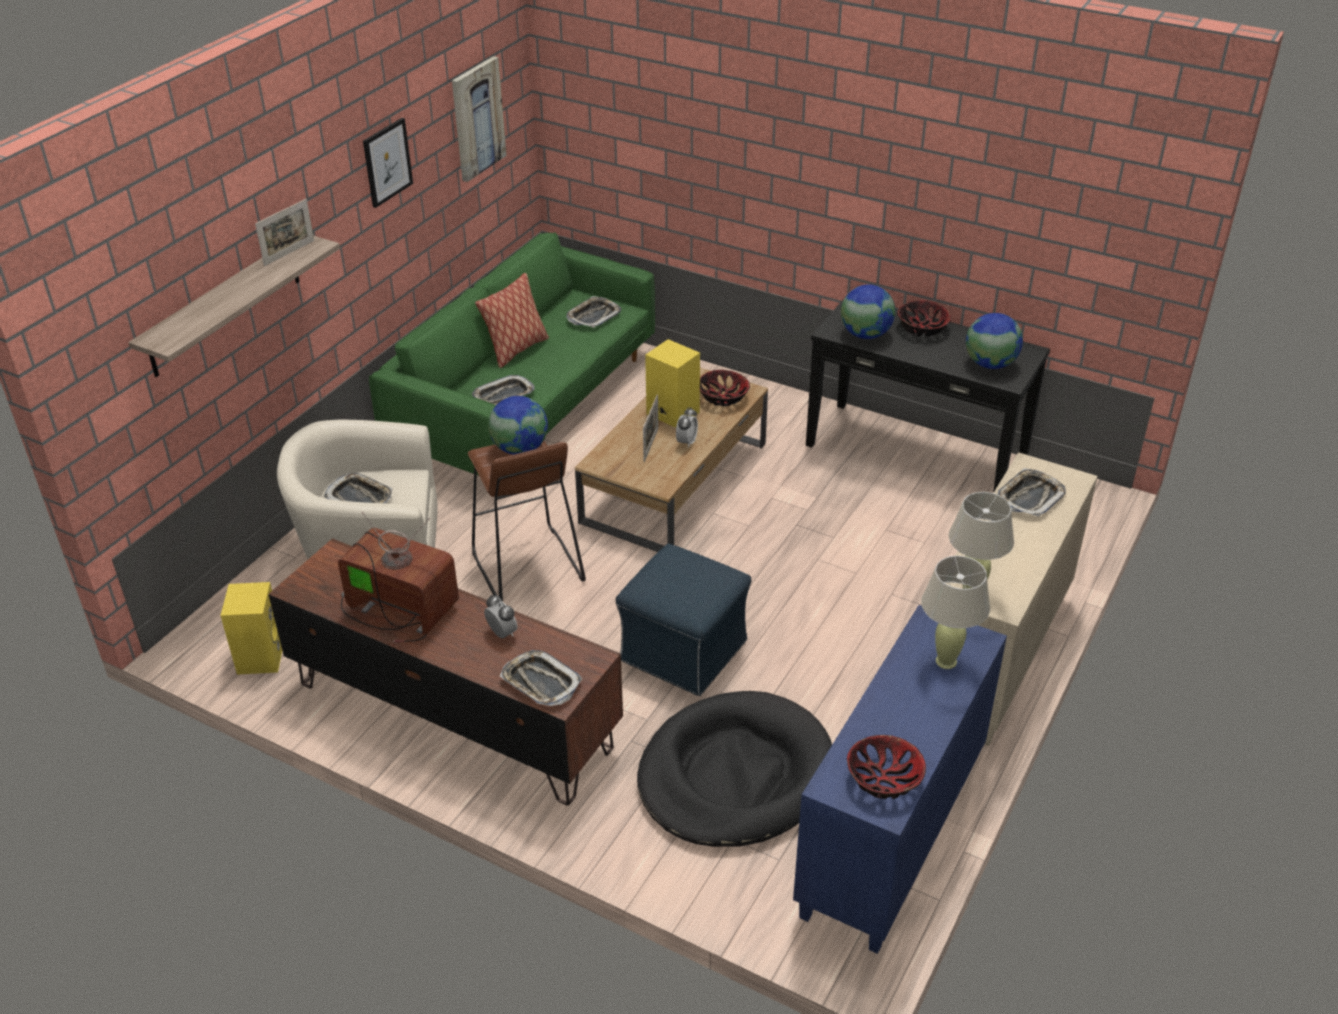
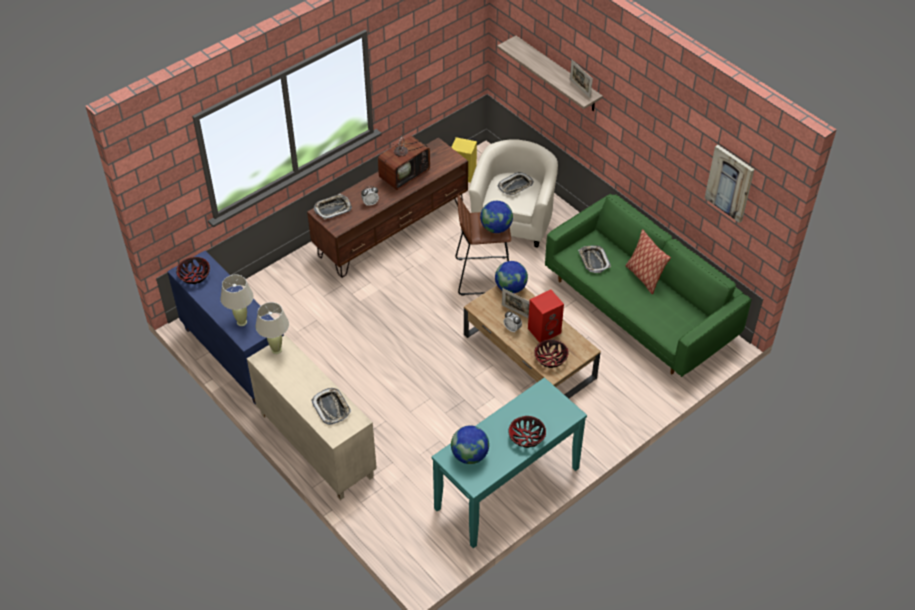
camera: 110 degrees right, 10 degrees up
(387, 162) = (660, 128): picture -> none
(593, 316) = (671, 322): tray -> none
(671, 413) = (544, 330): yellow speaker -> red speaker
(685, 651) = (388, 320): blue ottoman -> none
(735, 775) = (301, 314): black dog bed -> none
(865, 334) = (532, 404): globe -> globe (510, 288)
(915, 452) = (507, 488): black console table -> turquoise console table

